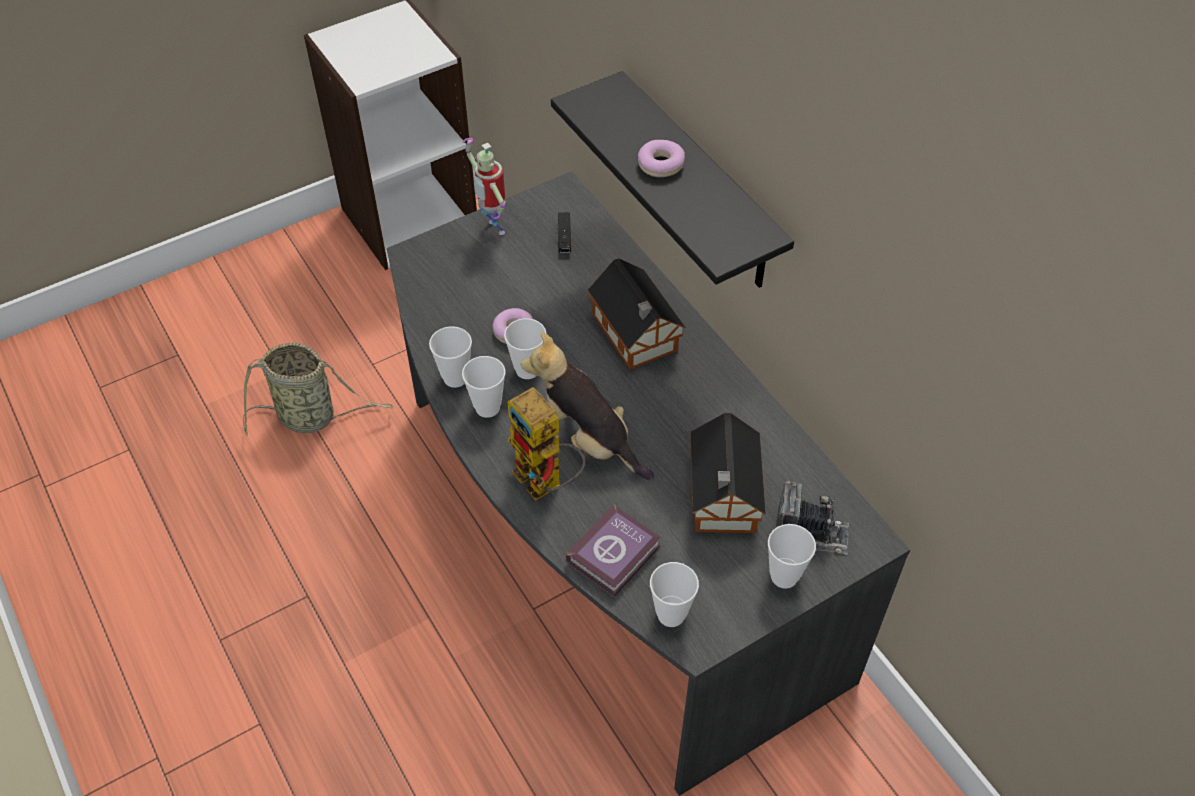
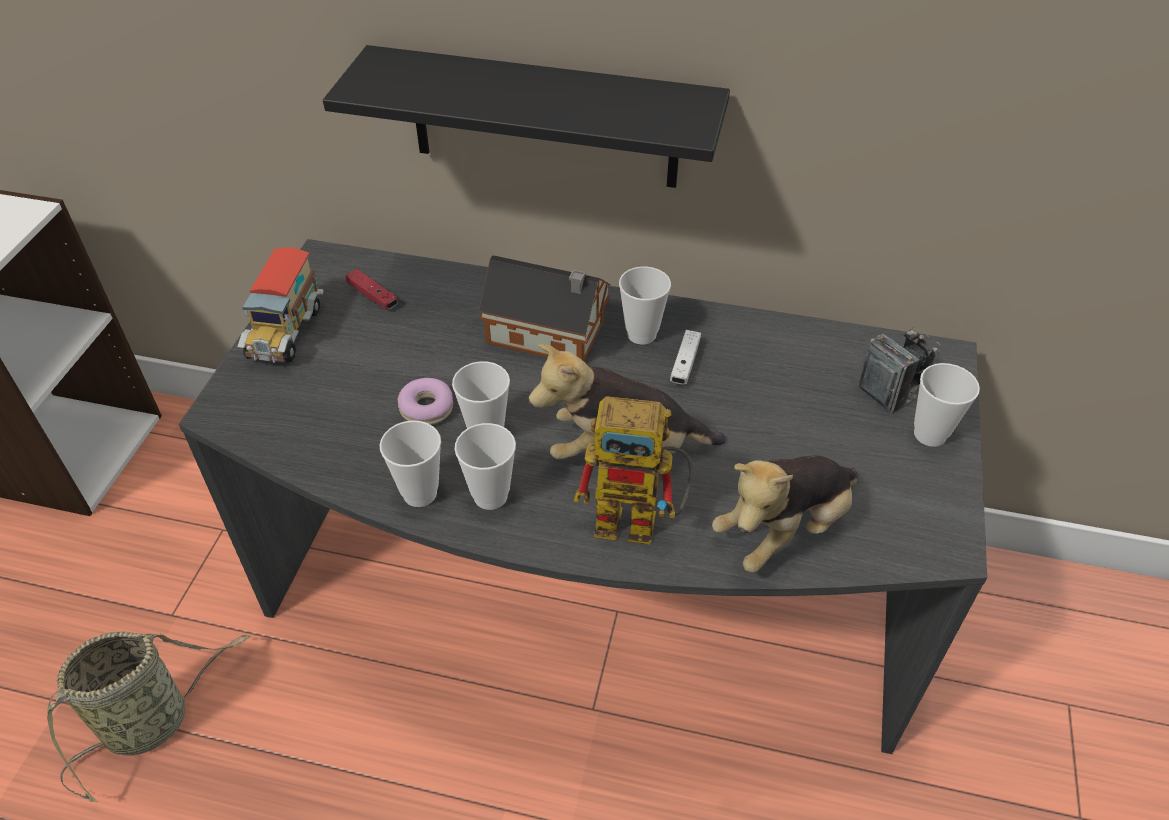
camera: 45 degrees left, 5 degrees down
(493, 228) = (285, 332): toy robot -> toy truck
(564, 237) = (373, 296): black game controller -> red game controller
(616, 554) = (784, 530): book -> plush toy
(661, 164) = (521, 94): donut -> none
(671, 614) = (898, 542): cup -> cup (641, 334)
(691, 415) = (685, 363): none -> white game controller
(722, 498) = (800, 411): toy house -> none

